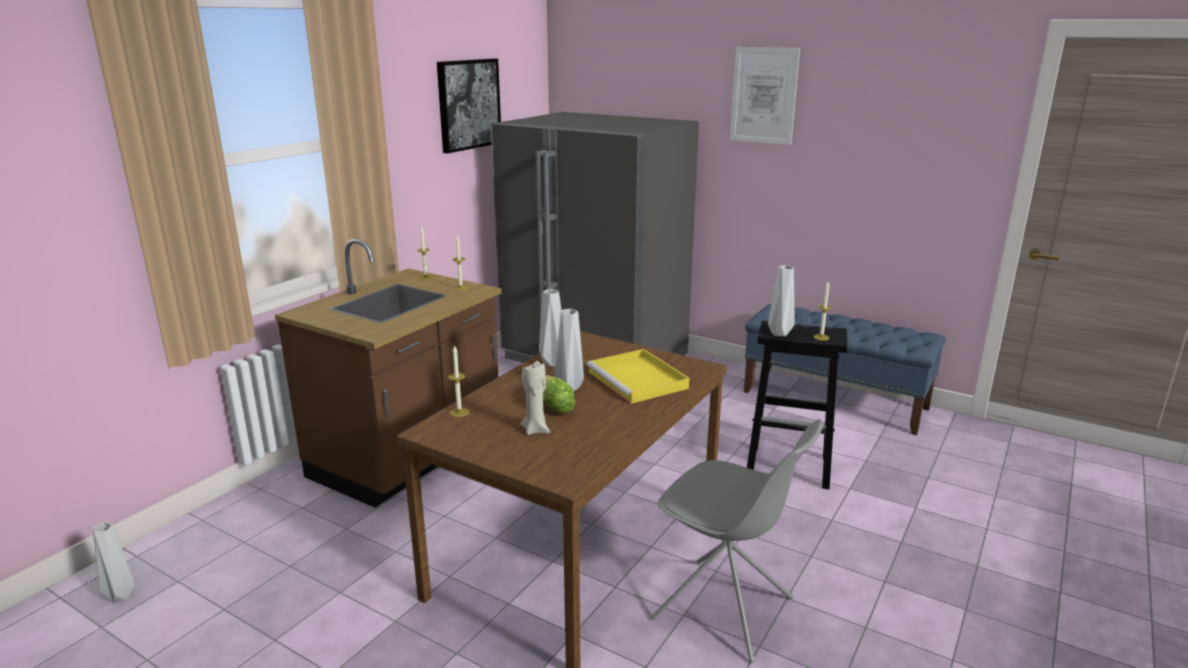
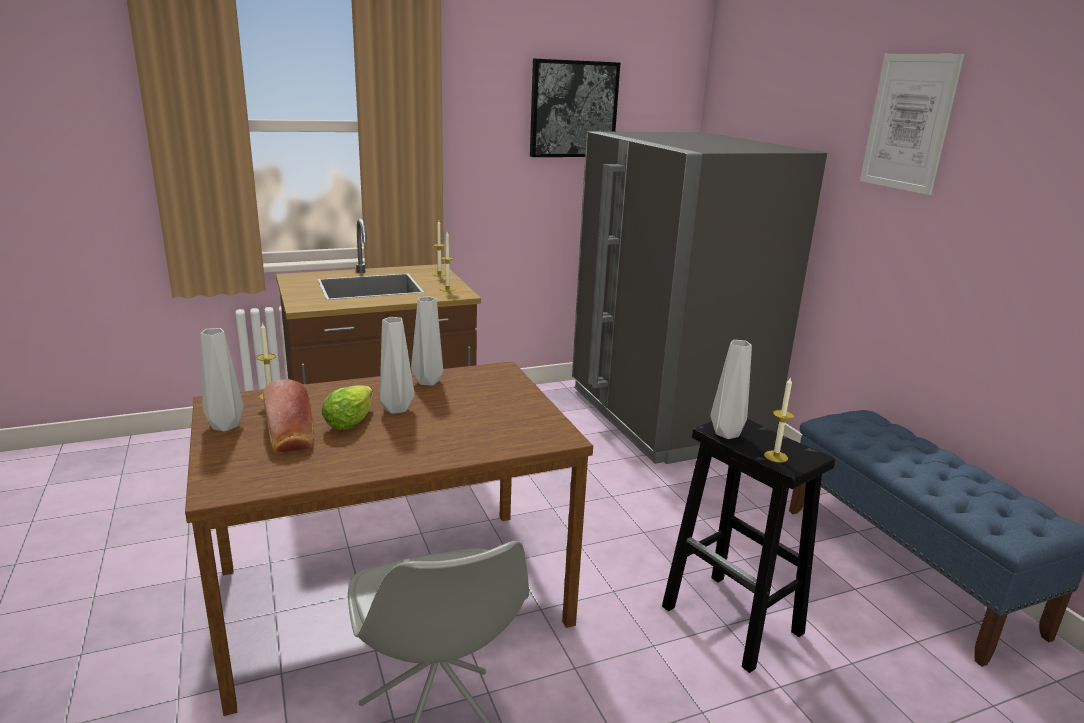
camera: 35 degrees right, 0 degrees up
(123, 596) = (84, 469): grey vase -> grey vase (226, 426)
(536, 430) = (290, 435): beige candle -> bread
(639, 380) = (470, 426): yellow tray -> none

